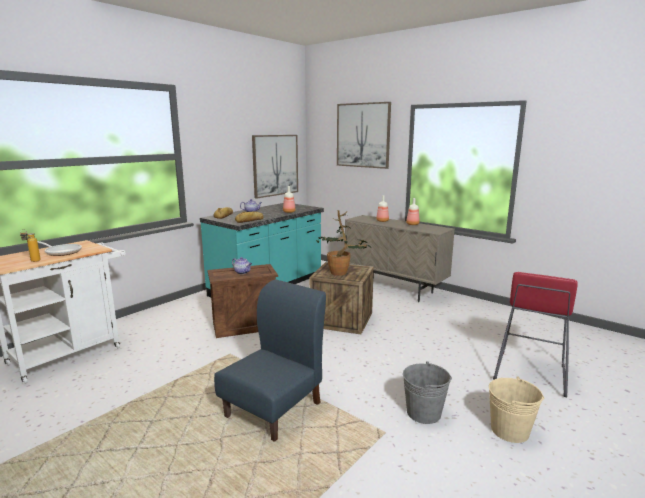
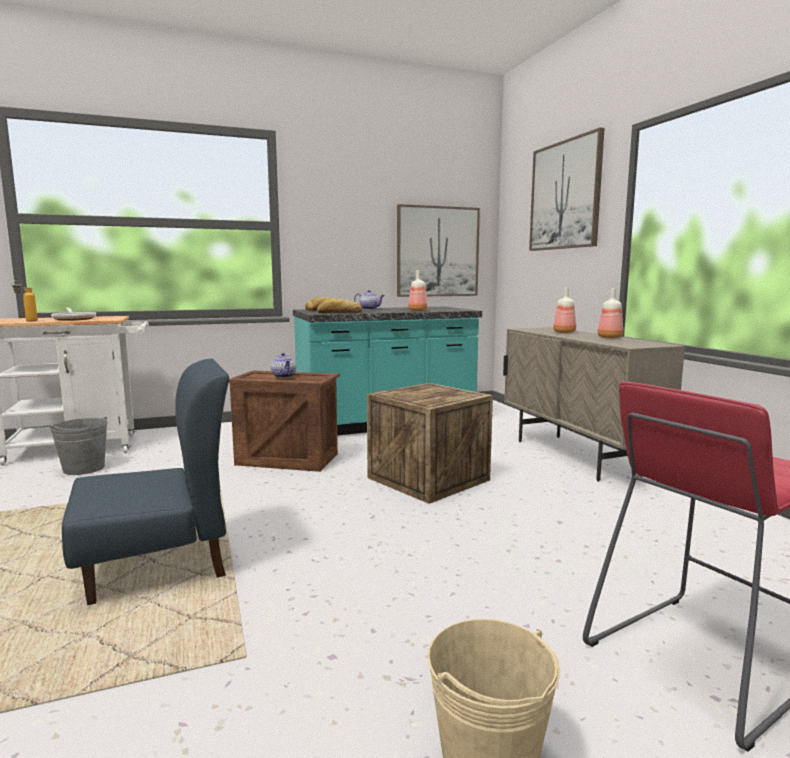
camera: 30 degrees right, 5 degrees down
(342, 273) = (422, 396): potted plant -> none
(423, 413) = (357, 651): grey bucket -> grey bucket (84, 468)

